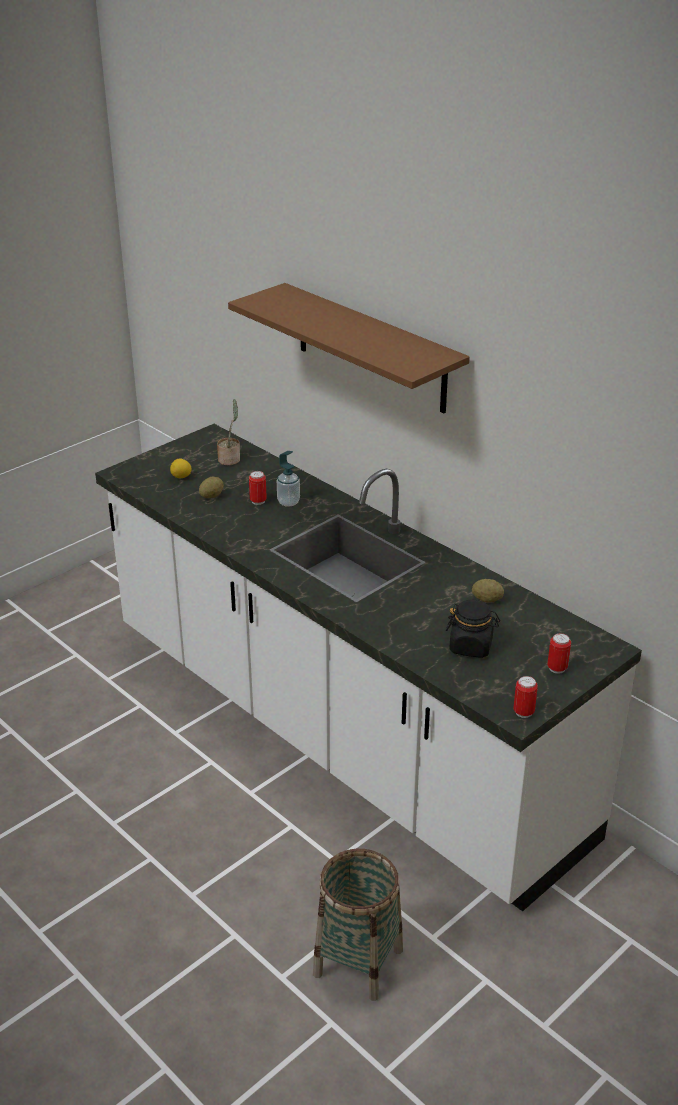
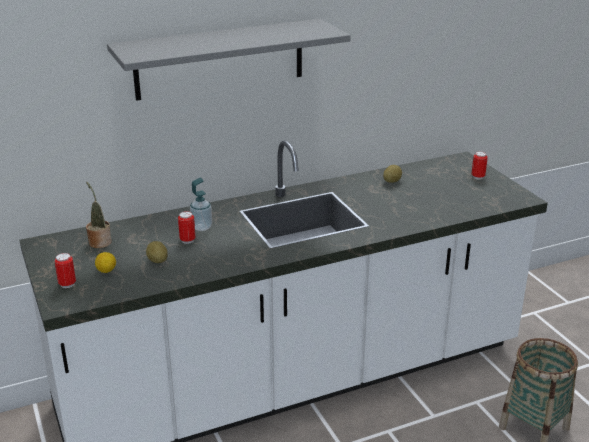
camera: 70 degrees left, 5 degrees down
(371, 348) = (220, 59): brown shelf -> grey shelf
(471, 646) = (443, 197): black jar -> none
(523, 712) = (520, 196): can -> can (67, 284)

